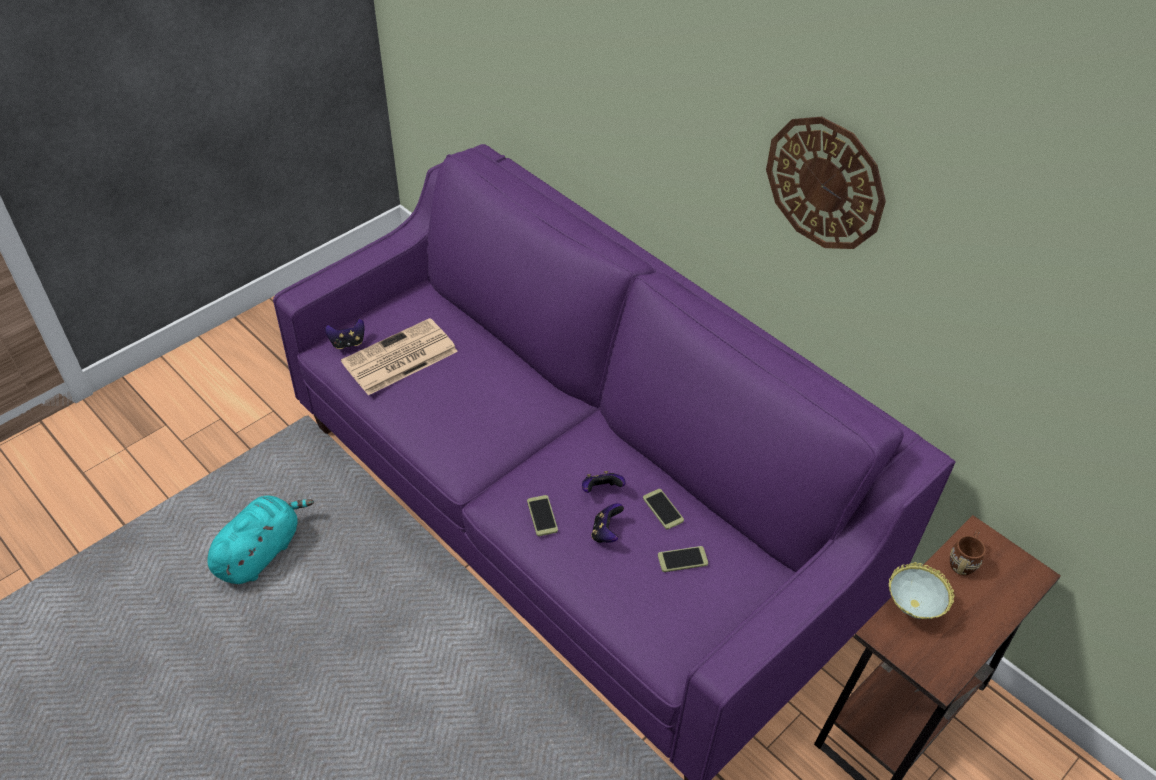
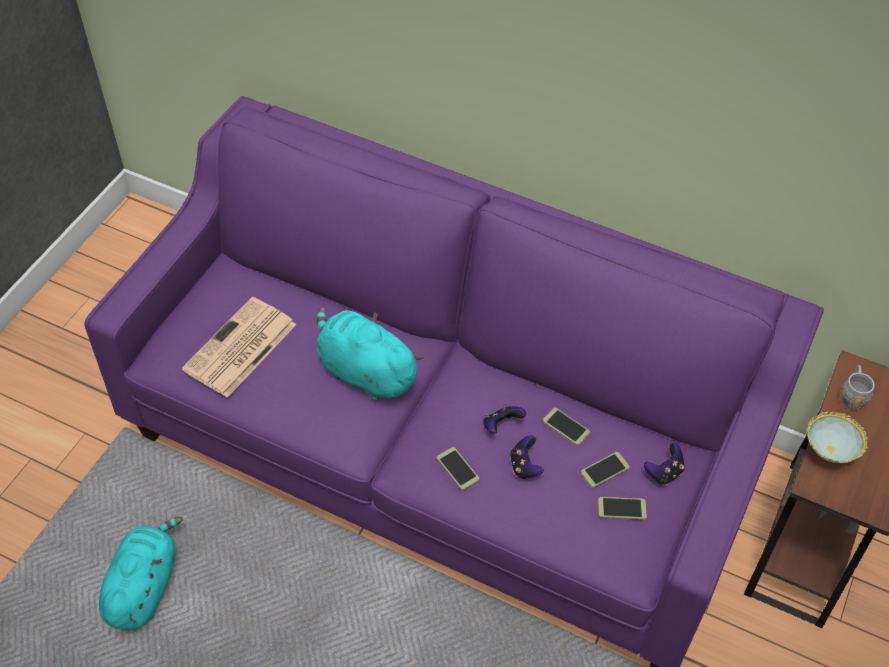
camera: 20 degrees left, 5 degrees up
(348, 343) = (178, 347): game controller -> game controller (664, 473)
(499, 408) = (364, 372): none -> turquoise plush toy
(683, 600) = (622, 508): none -> phone
(825, 183) = (661, 82): wall clock -> none
(964, 560) = (852, 395): brown mug -> grey mug

